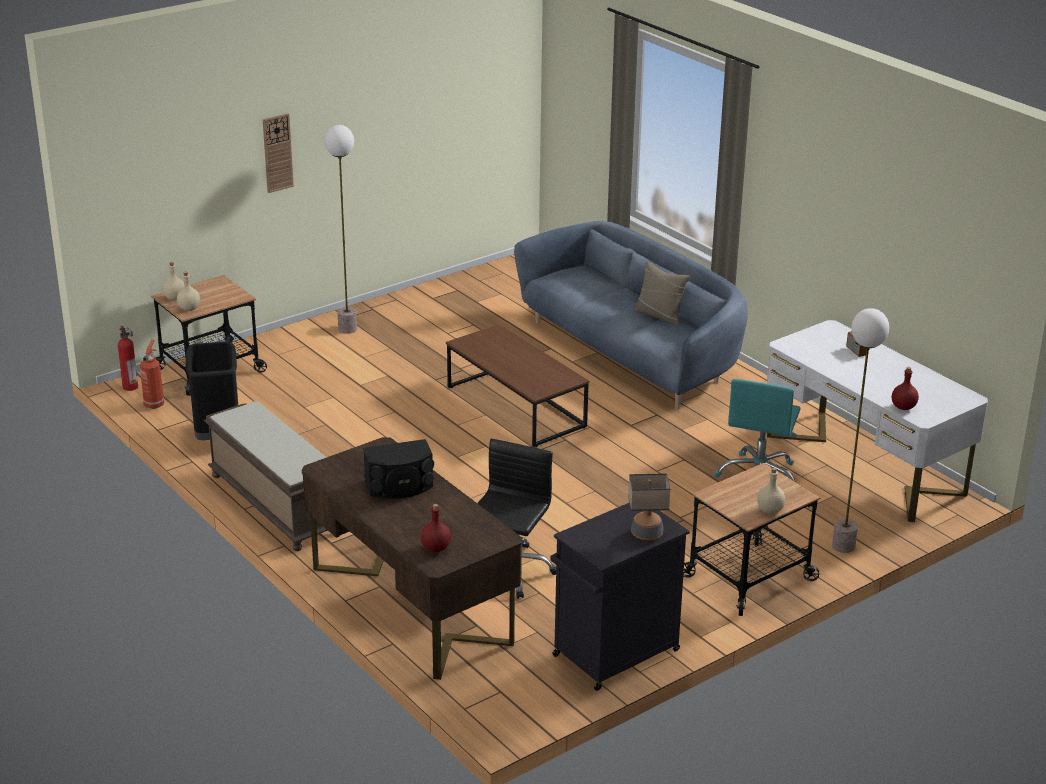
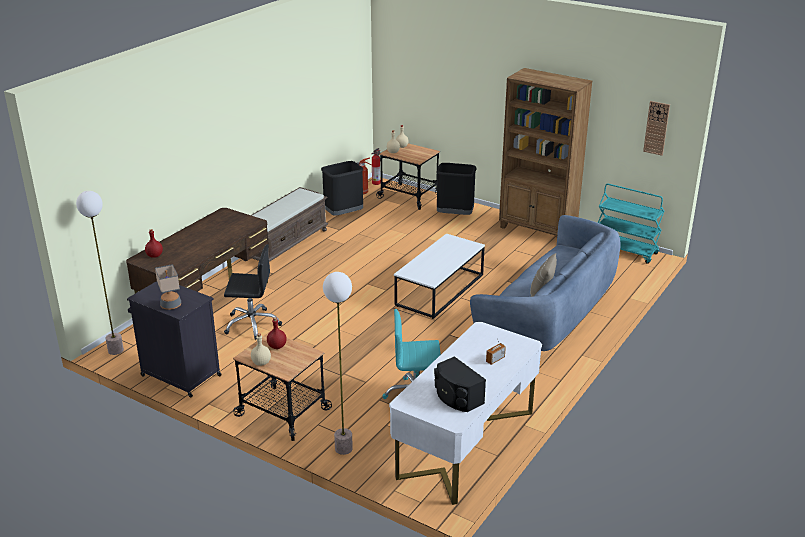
camera: 70 degrees right, 0 degrees up
(277, 153) = (484, 94): wall clock -> wall clock (656, 128)
(307, 349) = (455, 215): none -> black trash can
(347, 329) = (489, 220): floor lamp -> floor lamp (115, 350)
(400, 486) = (215, 234): black speaker -> black speaker (457, 397)
(406, 304) = (538, 230): none -> brown bookcase
(508, 268) = (625, 251): none -> turquoise cart
(515, 407) = (439, 290): brown coffee table -> white coffee table
(903, 407) = (417, 391): red bottle -> red bottle (277, 346)

